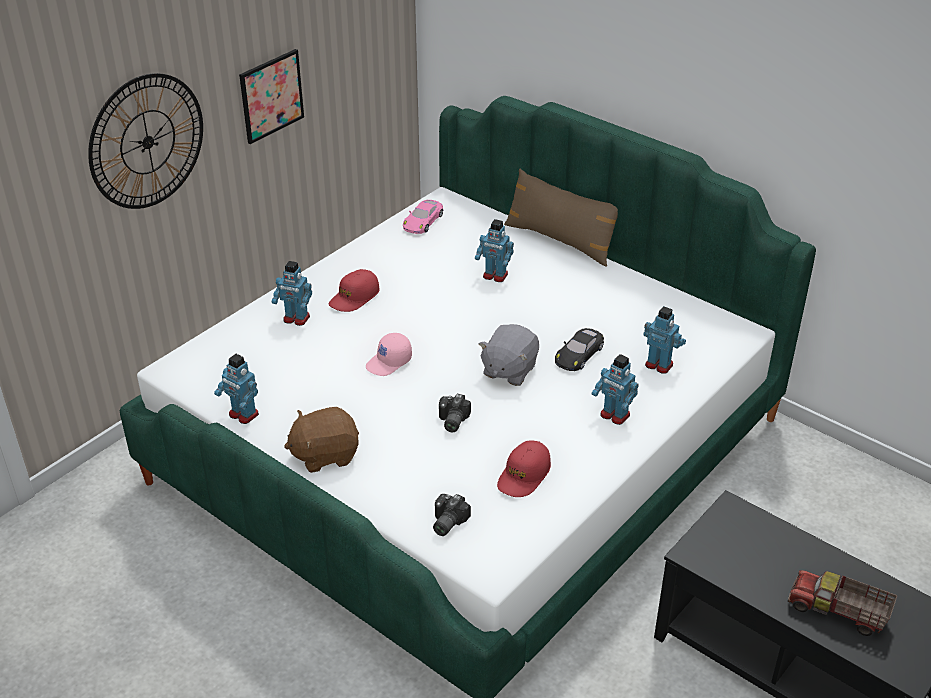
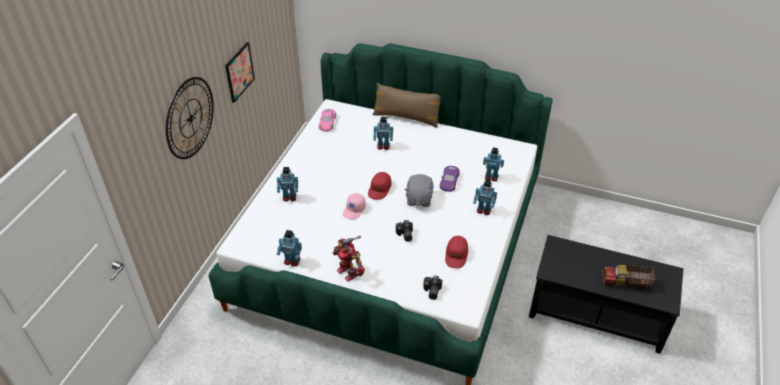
camera: 20 degrees left, 5 degrees up
(325, 454) = (349, 272): brown plush toy -> toy robot
(354, 297) = (314, 176): red cap -> red cap (379, 189)
(579, 354) = (449, 181): black toy car -> purple toy car

